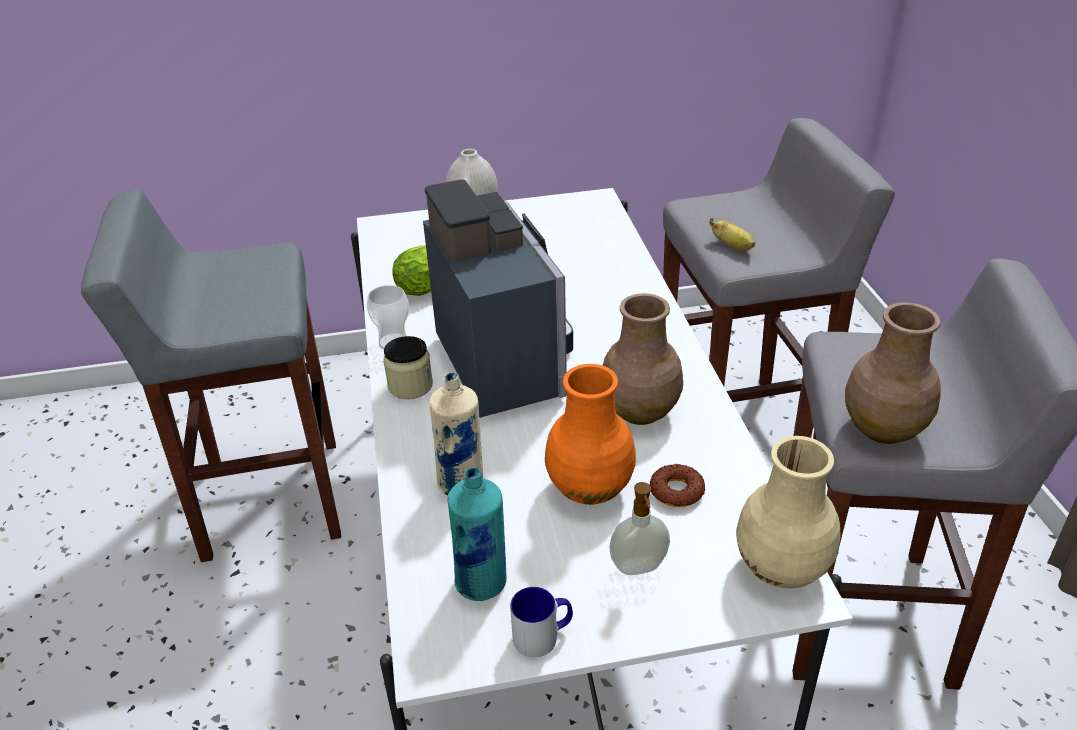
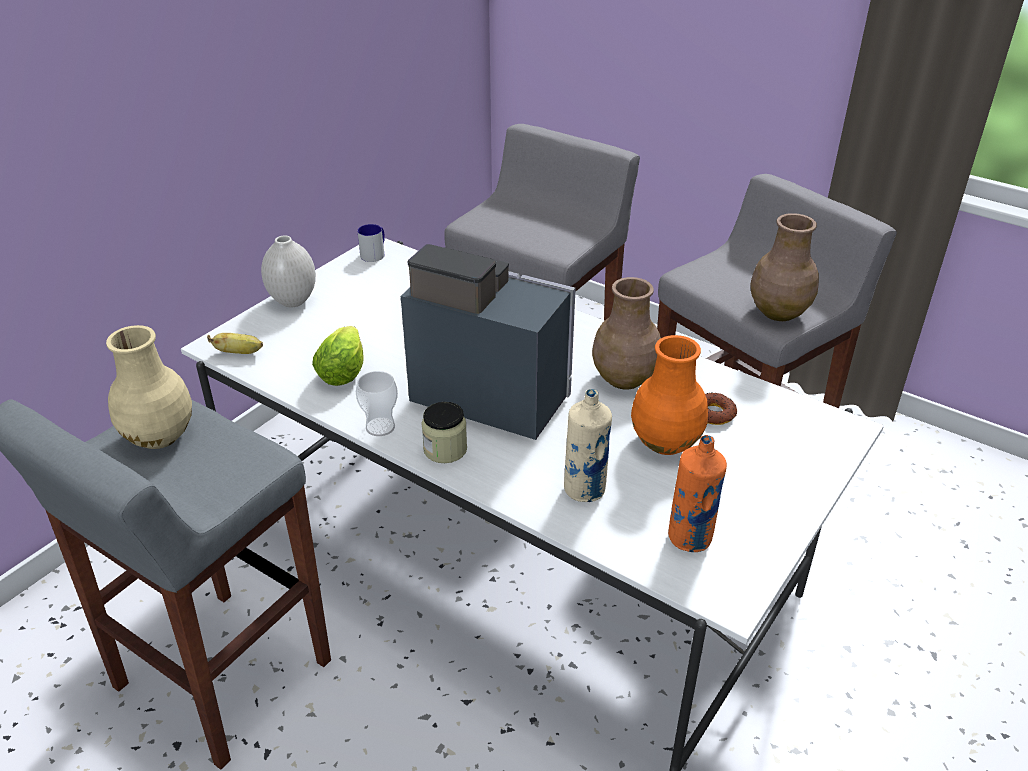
camera: 45 degrees left, 0 degrees up
(482, 583) = (690, 538): turquoise bottle -> orange bottle
(543, 636) = (766, 541): mug -> mug (375, 253)
(639, 568) = (758, 469): soap dispenser -> none
(733, 246) = (541, 240): banana -> banana (239, 353)
(781, 569) = (822, 422): beige vase -> beige vase (160, 437)

